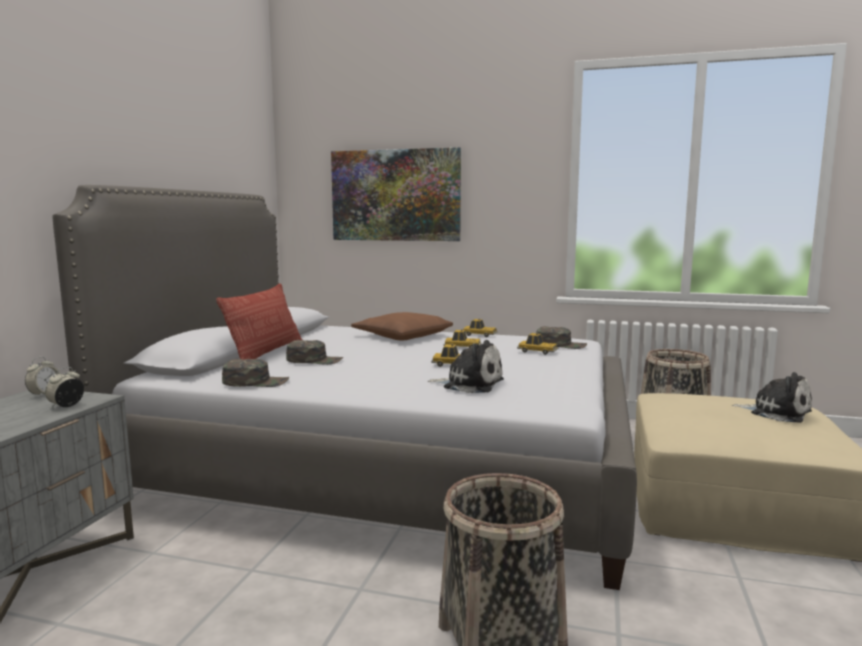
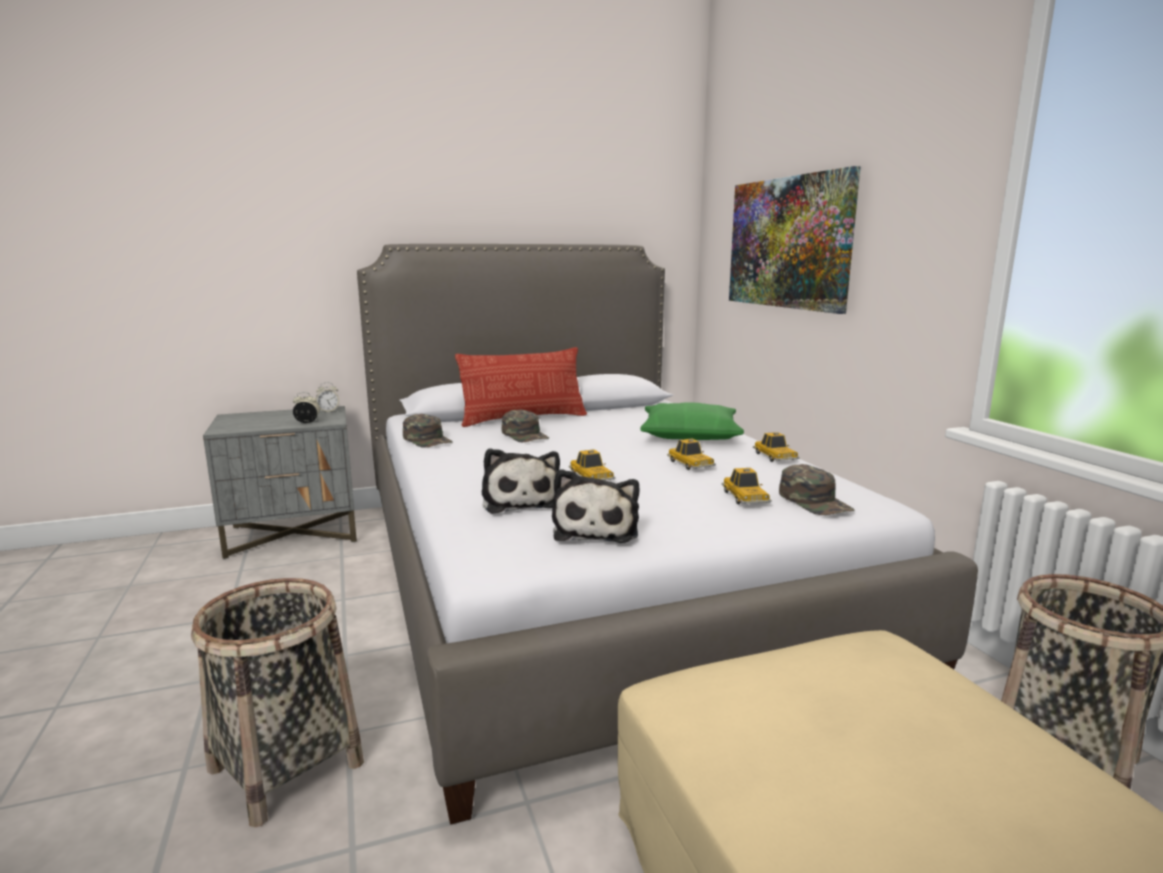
camera: 55 degrees right, 5 degrees up
(402, 336) = (690, 433): brown pillow -> green pillow
(776, 412) = (968, 785): plush toy -> plush toy (596, 529)

